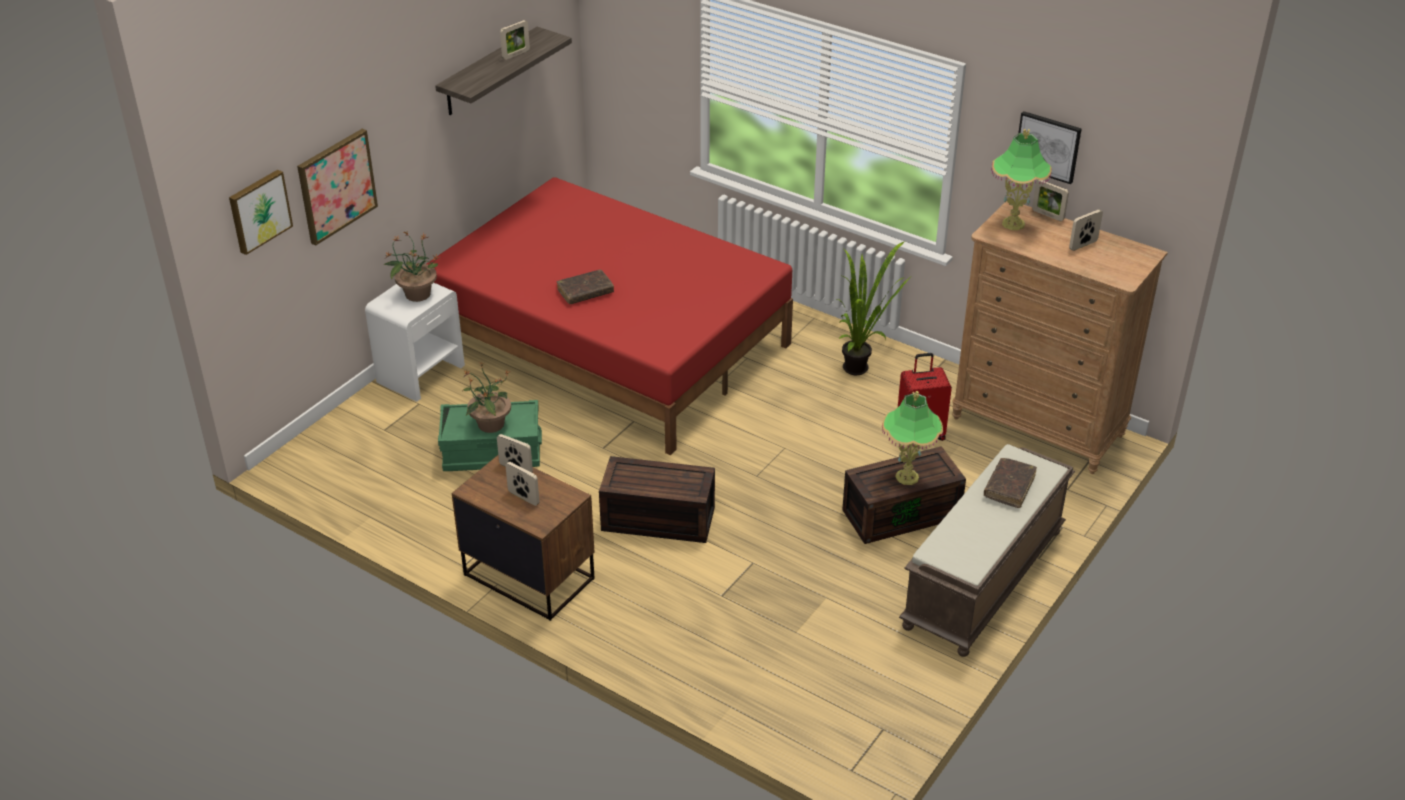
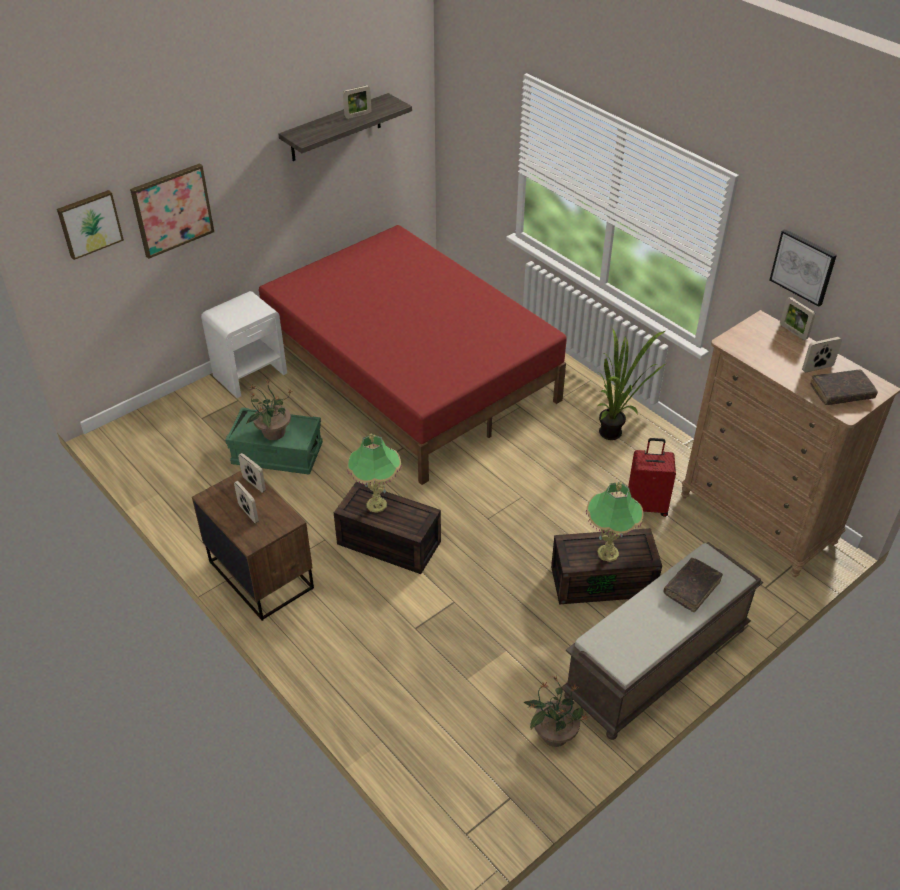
camera: 15 degrees right, 5 degrees up
(417, 294) = (245, 310): potted plant -> potted plant (554, 734)
(585, 292) = (380, 331): brown book -> brown book (841, 392)
(1013, 224) = (756, 335): table lamp -> table lamp (377, 504)

